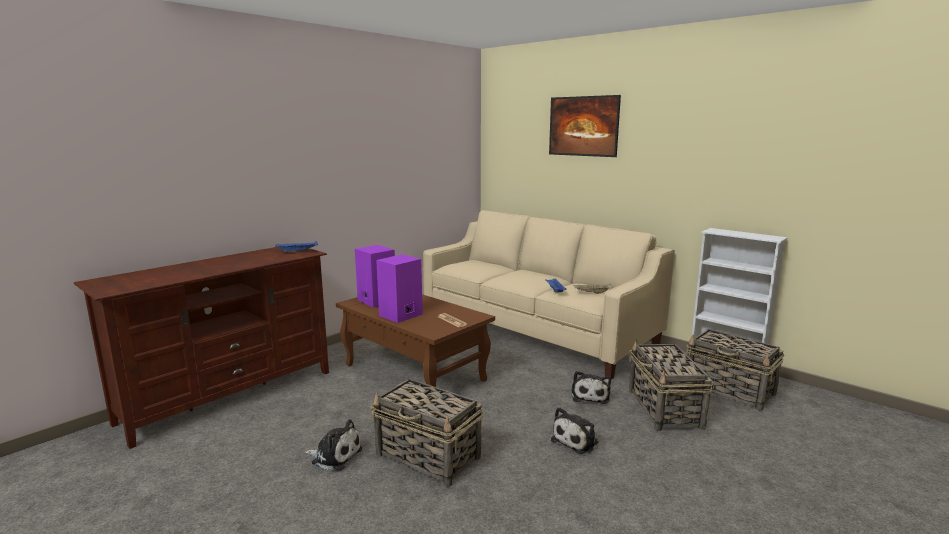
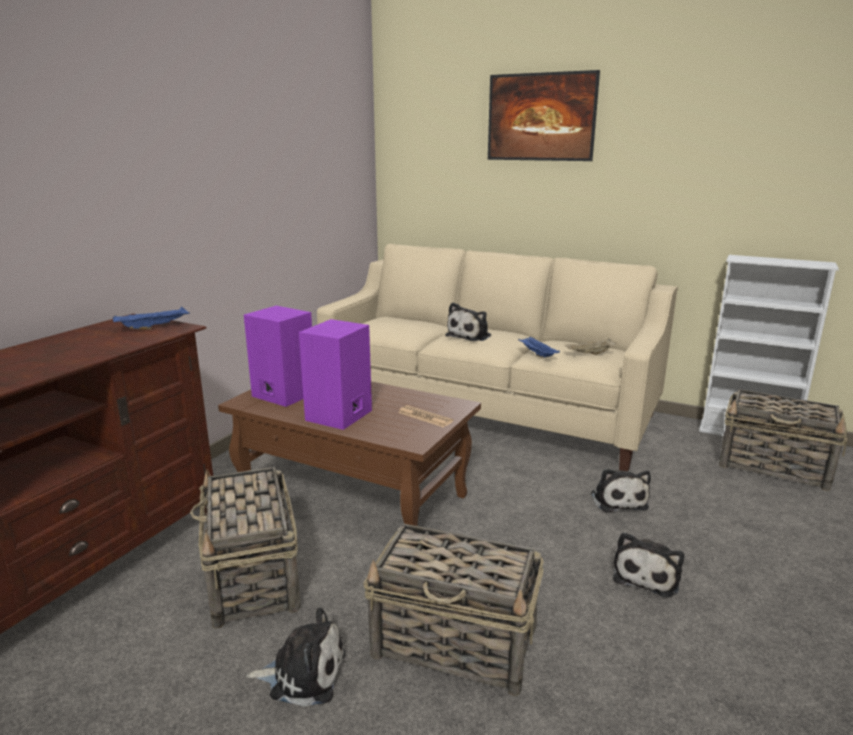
camera: 15 degrees left, 5 degrees up
(519, 275) = (470, 335): none -> plush toy
(664, 409) = (721, 506): basket -> basket (253, 578)

